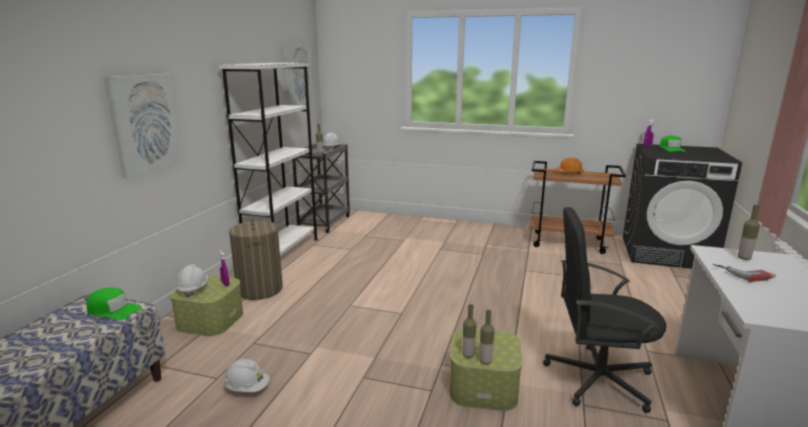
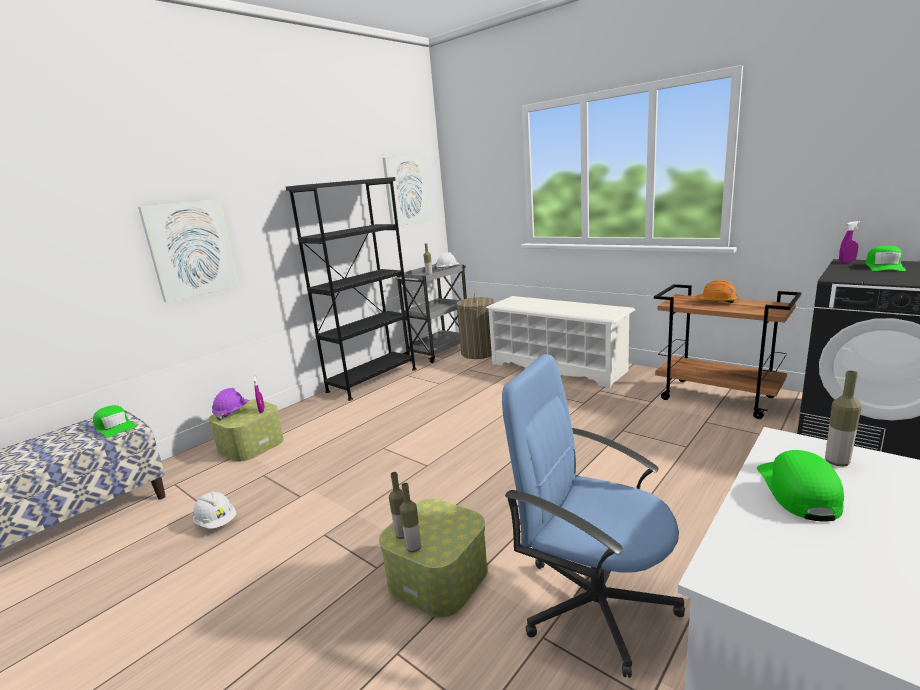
camera: 25 degrees right, 0 degrees up
(193, 289) = (232, 413): white hard hat -> purple hard hat
(259, 289) = (317, 419): laundry basket -> laundry basket (479, 353)
(283, 251) = (372, 380): white bookcase -> black bookcase
(440, 229) = (558, 367): none -> white shoe rack
(597, 378) = (594, 603): black office chair -> blue office chair
(743, 273) = (798, 491): power drill -> green cap

